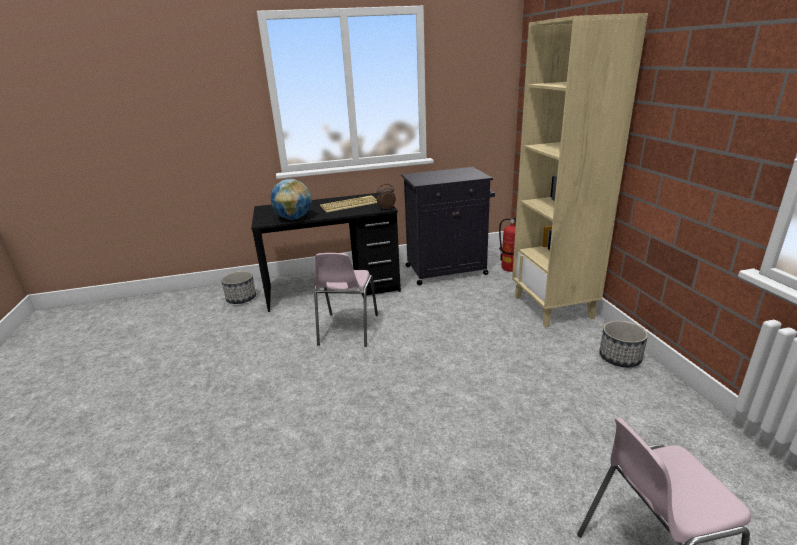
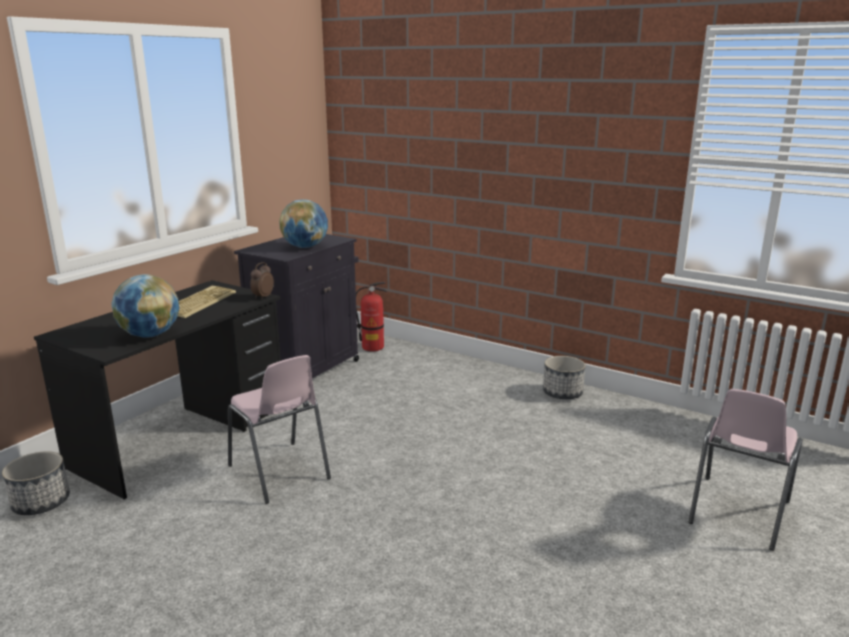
camera: 45 degrees left, 5 degrees down
(446, 178) = (305, 247): none -> globe
(553, 307) = (461, 371): beige bookcase -> none

